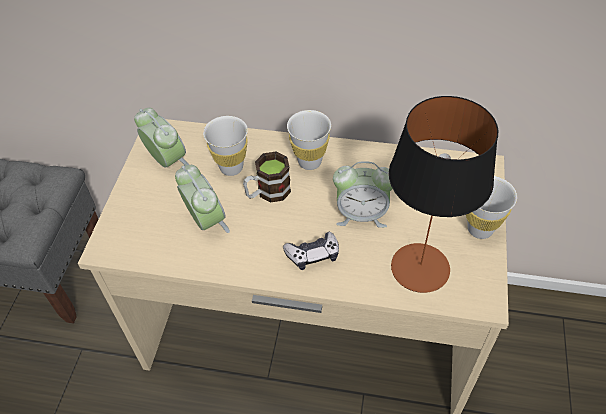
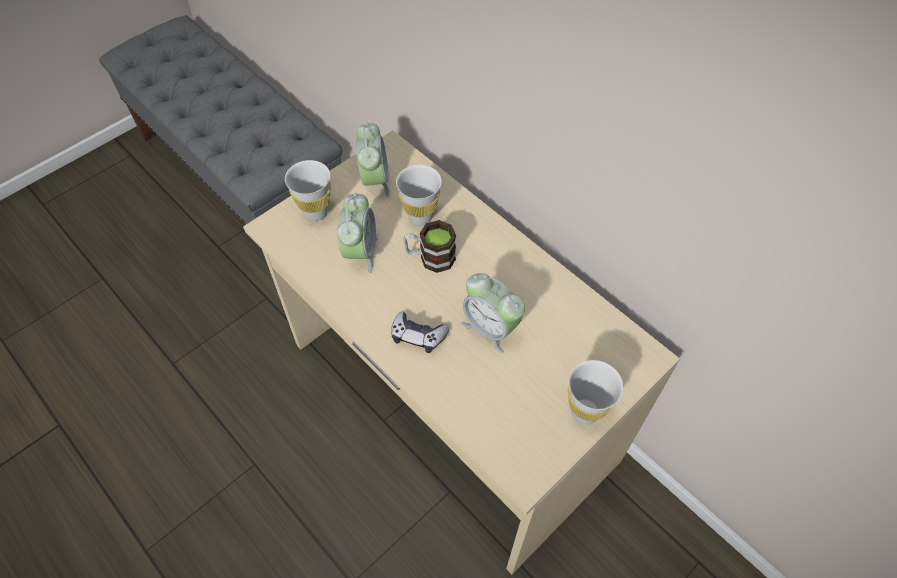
camera: 35 degrees right, 5 degrees up
(309, 162) = (490, 252): white cup -> white cup (316, 212)
(420, 267) = (497, 408): table lamp -> none

